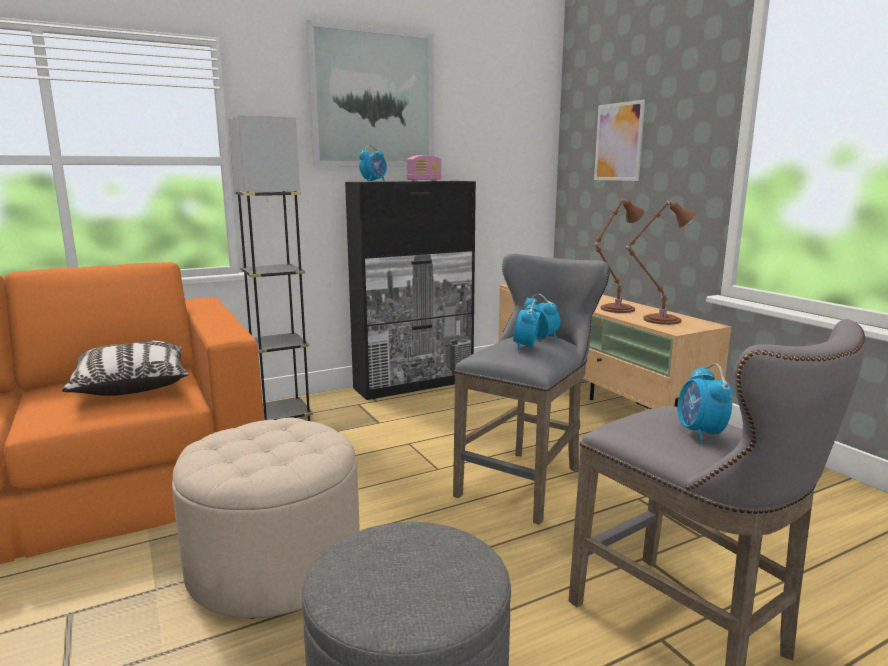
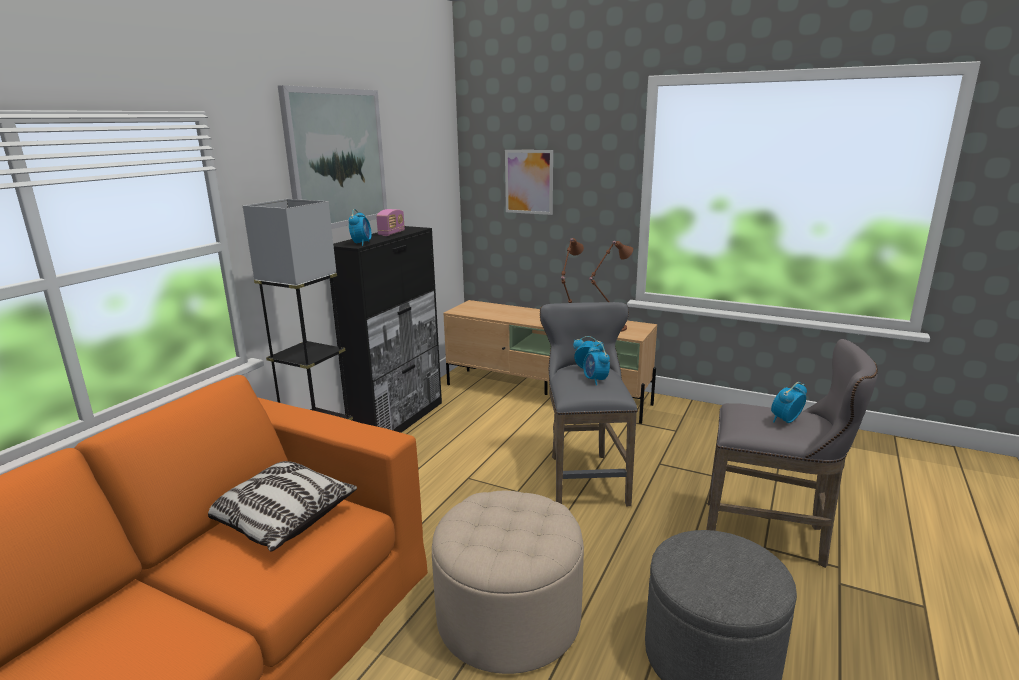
camera: 35 degrees left, 5 degrees up
(700, 433) = (785, 421): alarm clock -> alarm clock turned 90 degrees clockwise

